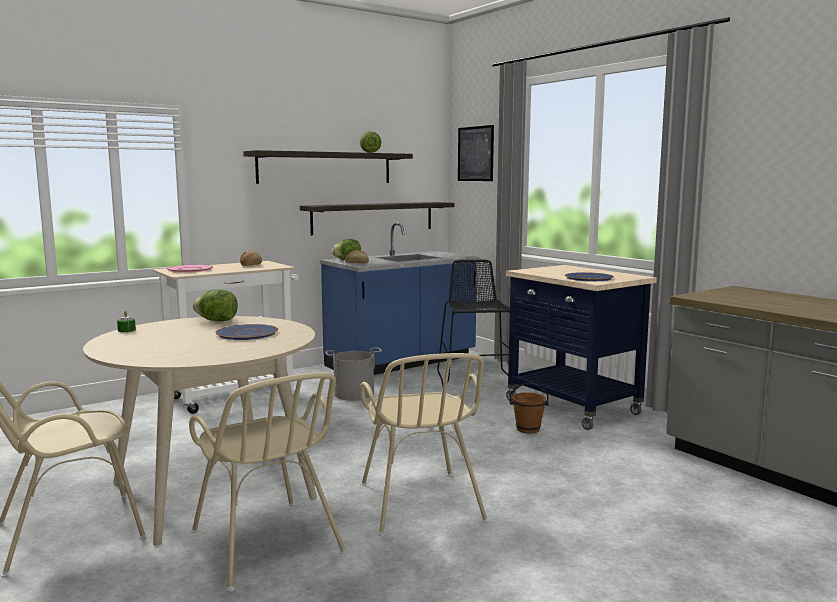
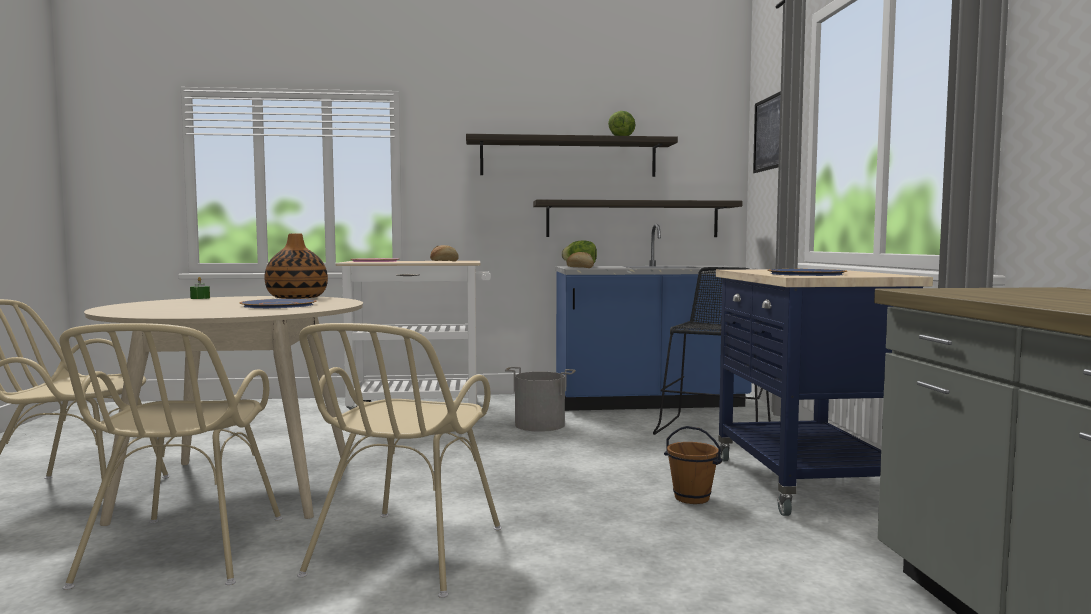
camera: 30 degrees right, 5 degrees down
(217, 321) = (297, 298): lettuce -> vase

